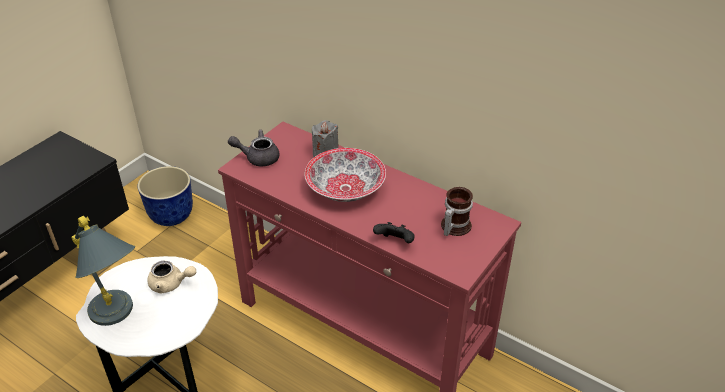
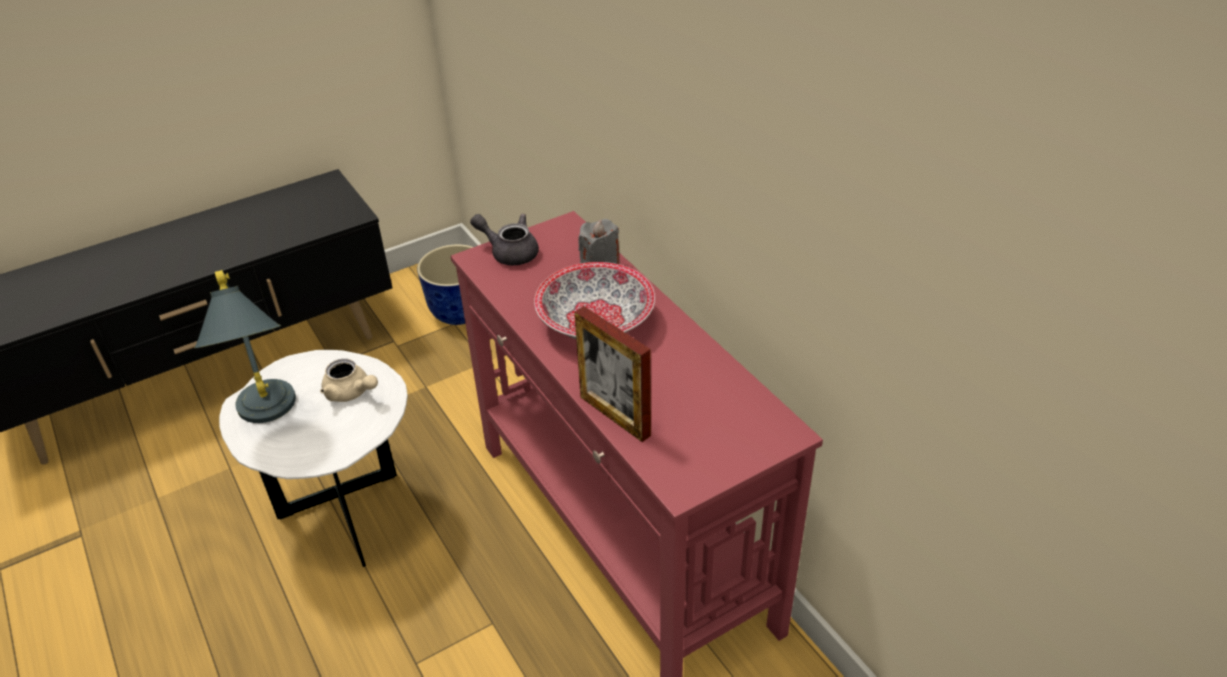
camera: 25 degrees right, 0 degrees up
(395, 242) = (615, 416): black game controller -> picture frame
(453, 227) = (712, 417): mug -> none

